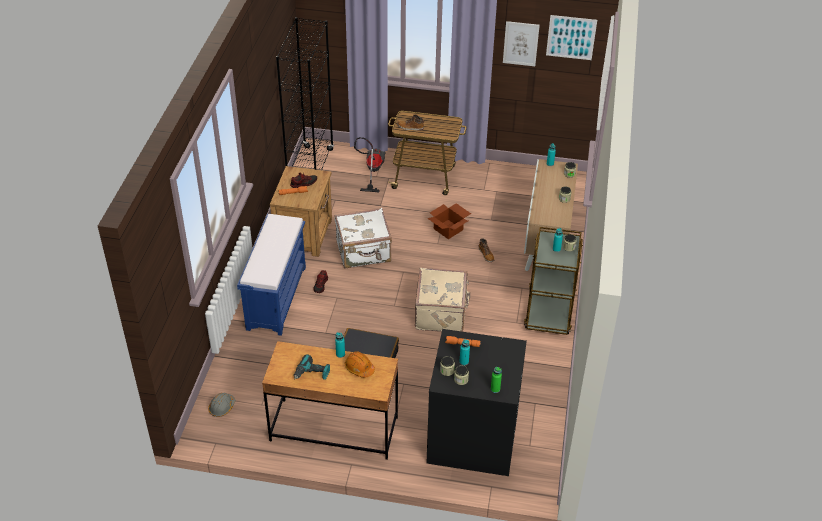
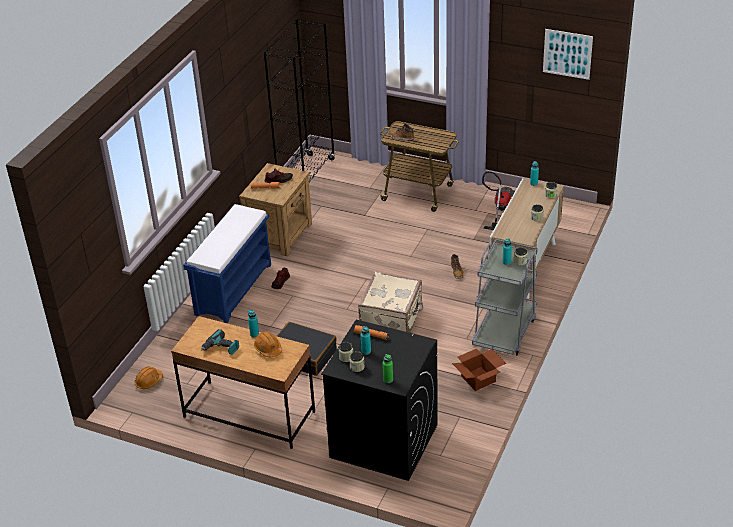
camera: 15 degrees right, 5 degrees down
(222, 407) = (149, 381): grey hard hat -> orange hard hat
(364, 252) = (333, 257): white suitcase -> none
(371, 170) = (367, 182): vacuum cleaner -> vacuum cleaner (499, 209)
(449, 229) = (427, 244): cardboard box -> cardboard box (479, 379)
(520, 43) = (517, 58): picture -> none
(549, 311) = (504, 331): brown cart -> grey cart

